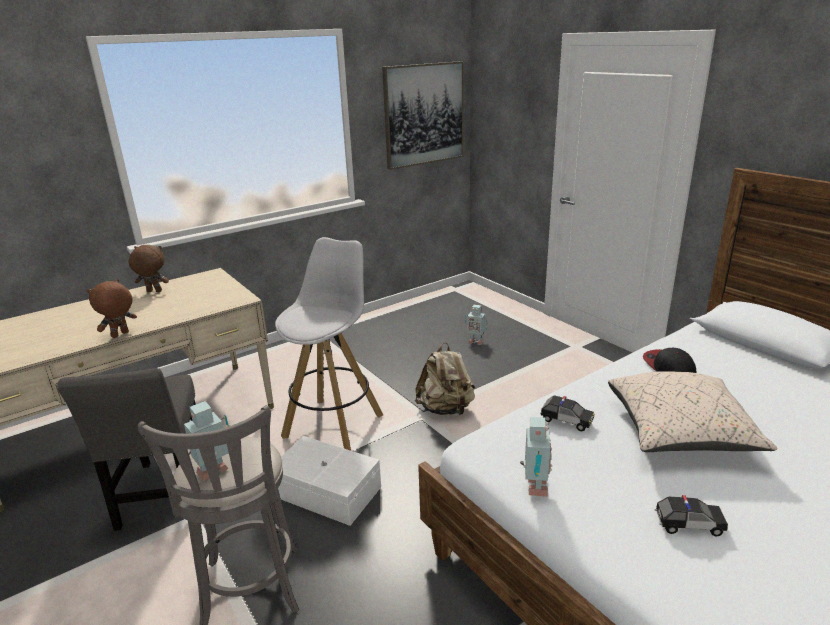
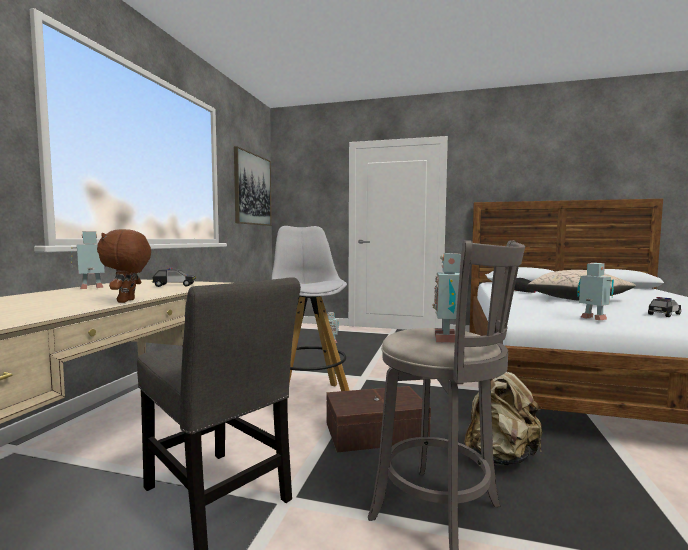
camera: 40 degrees left, 20 degrees down
(153, 292) = (92, 288): brown plush toy -> toy robot
(327, 490) = (374, 432): white storage box -> brown storage box
(446, 409) = (372, 371): beige backpack -> beige backpack (500, 457)
(566, 420) = (535, 303): toy car -> toy car (174, 285)

